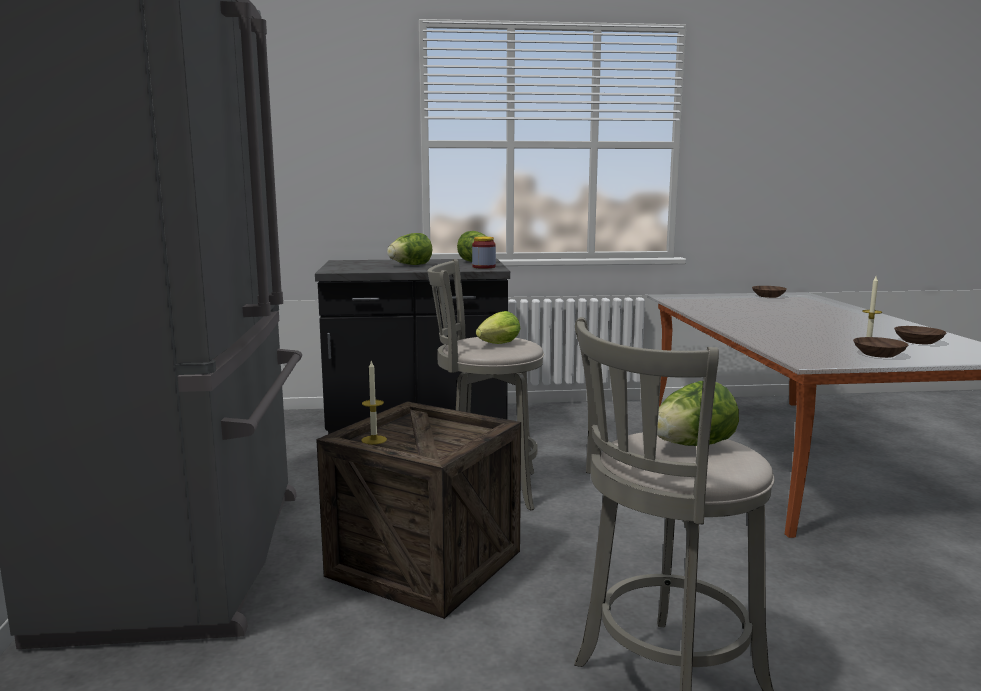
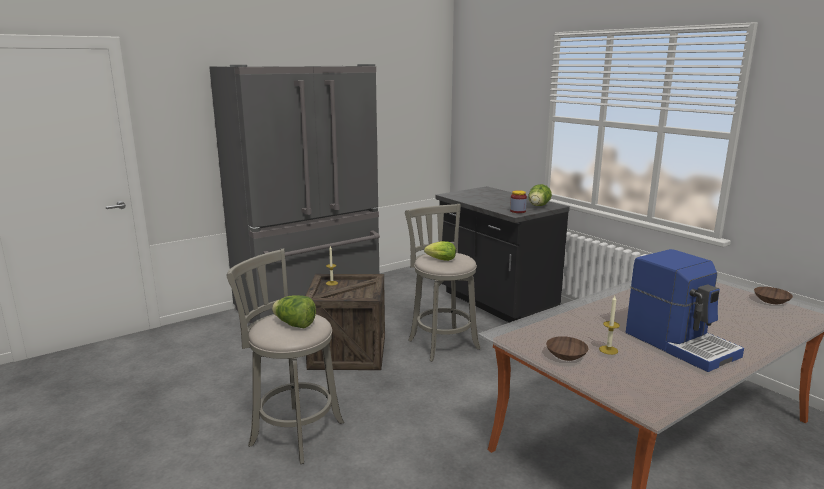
camera: 60 degrees right, 5 degrees up
(410, 265) = (495, 200): lettuce -> none
(858, 326) = (680, 343): none -> coffee machine
(919, 342) = (651, 369): brown bowl -> none

